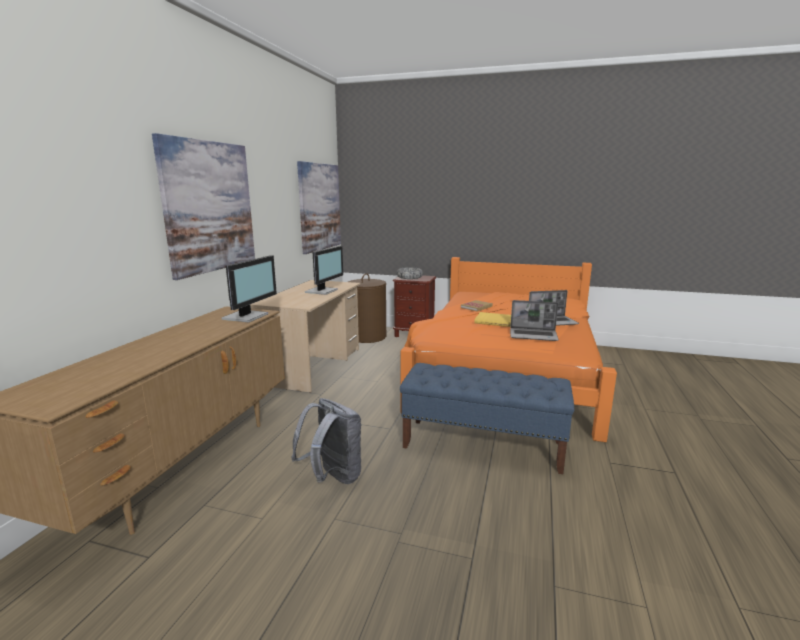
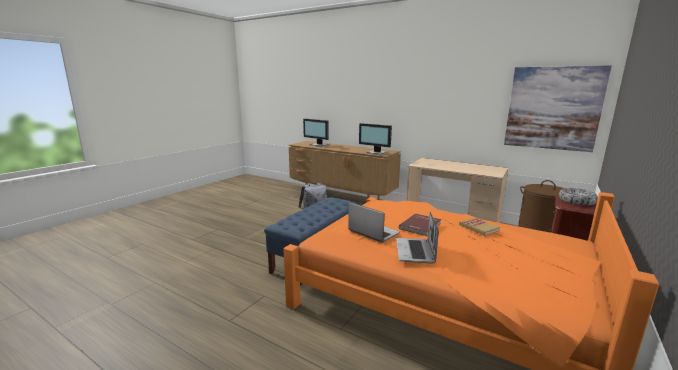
camera: 105 degrees right, 0 degrees up
(209, 207) = (405, 98): picture -> none
(323, 291) = (461, 168): monitor -> monitor (319, 145)
(495, 321) = (421, 226): yellow book -> red book
(534, 335) = (372, 232): laptop -> laptop turned 105 degrees clockwise

